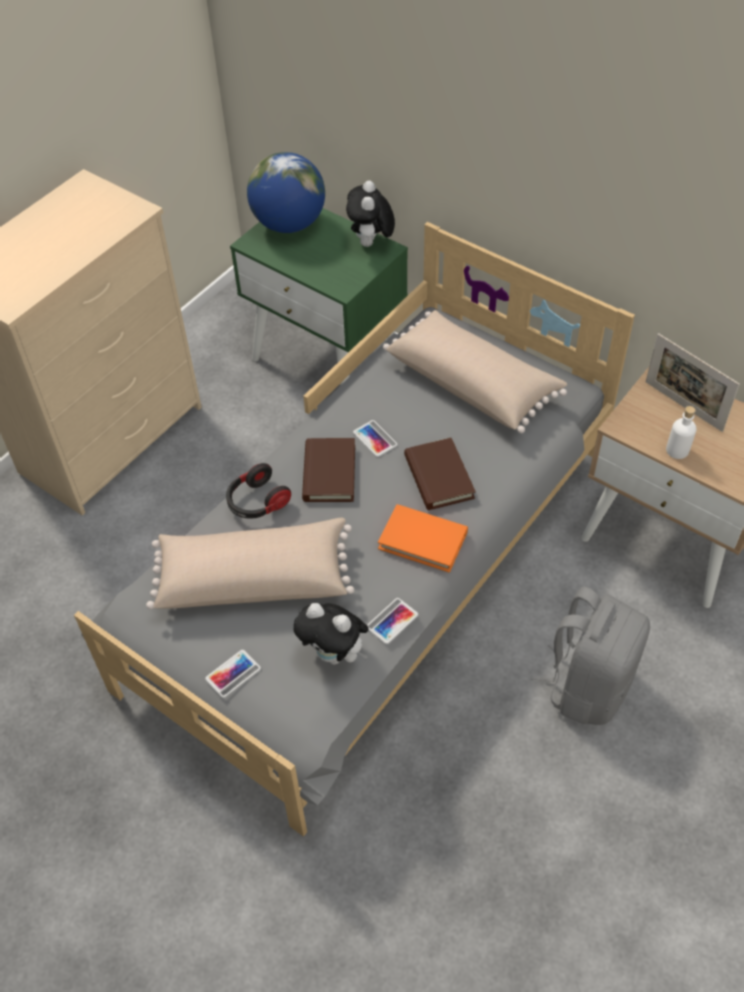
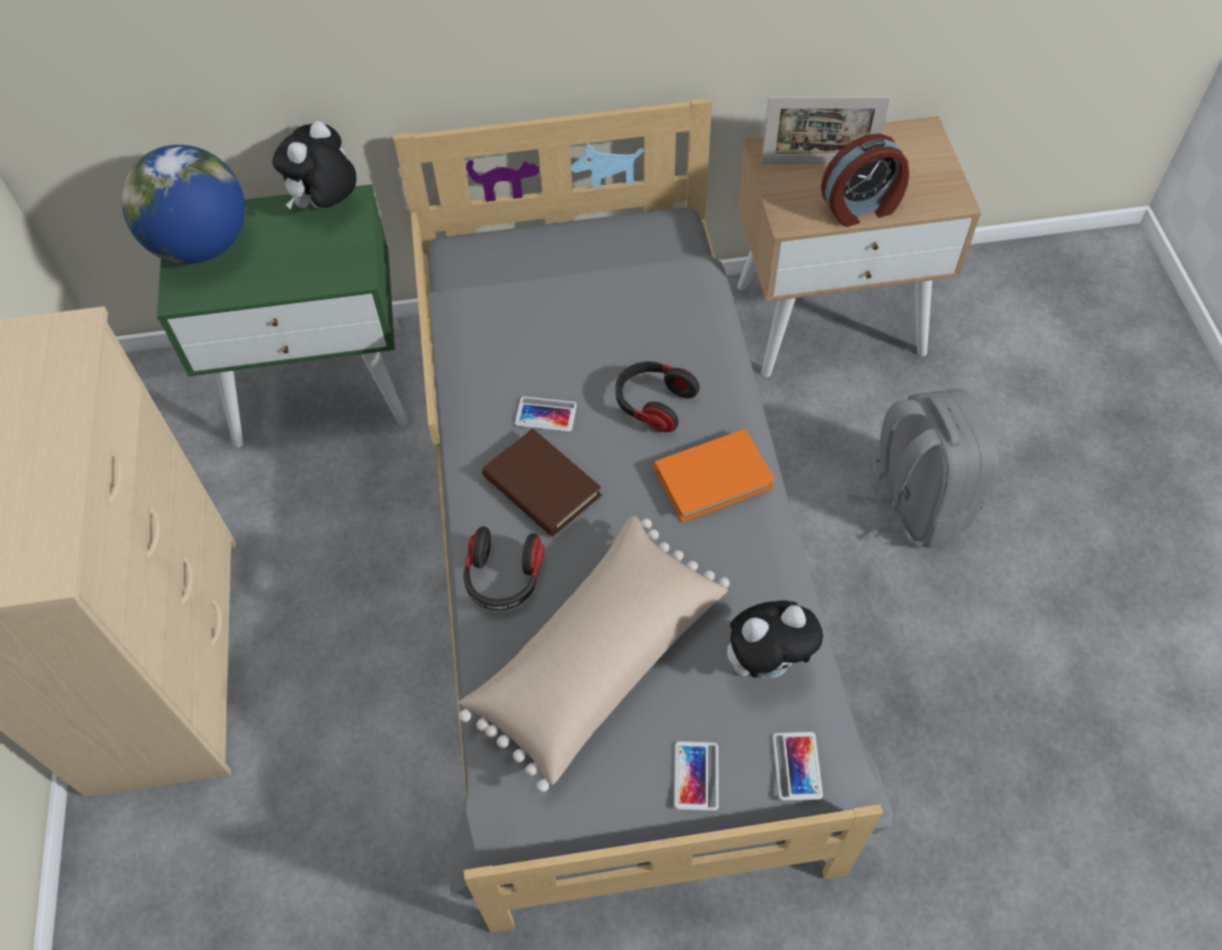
camera: 45 degrees left, 5 degrees up
(371, 244) = (326, 206): plush toy -> plush toy turned 75 degrees clockwise
(392, 621) = (779, 581): phone -> phone (797, 766)
(438, 477) = (653, 404): brown book -> headphones
(473, 383) = (575, 285): beige pillow -> none
(677, 450) = (861, 208): white bottle -> alarm clock

